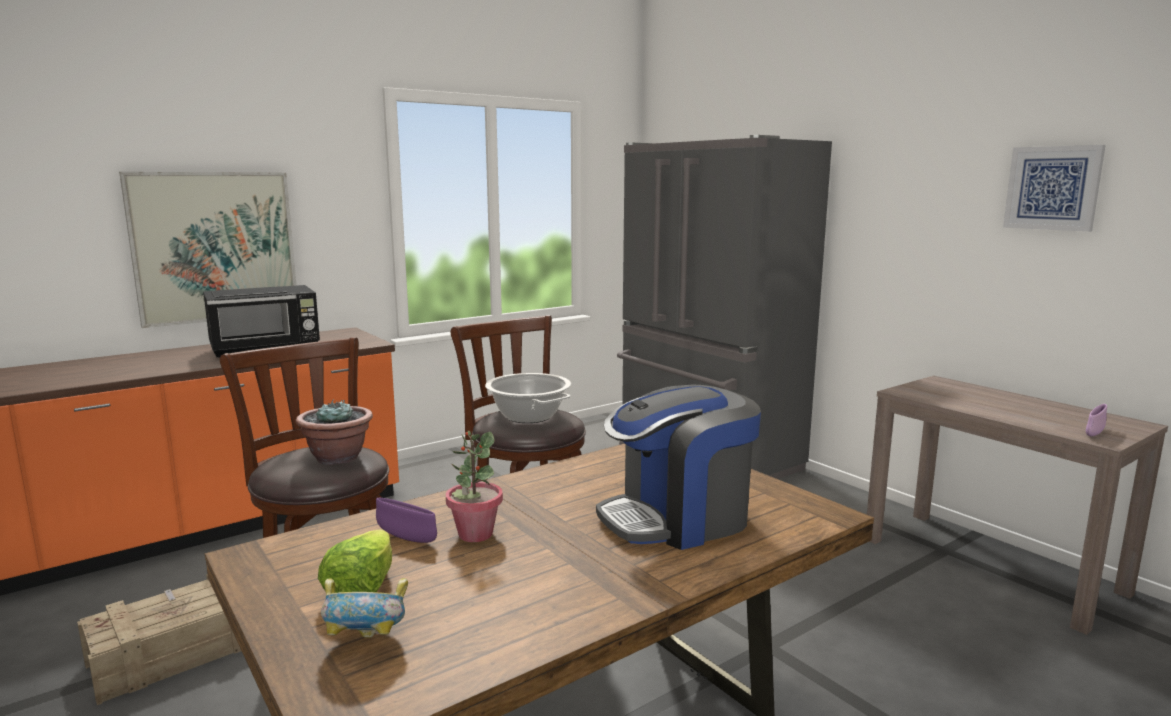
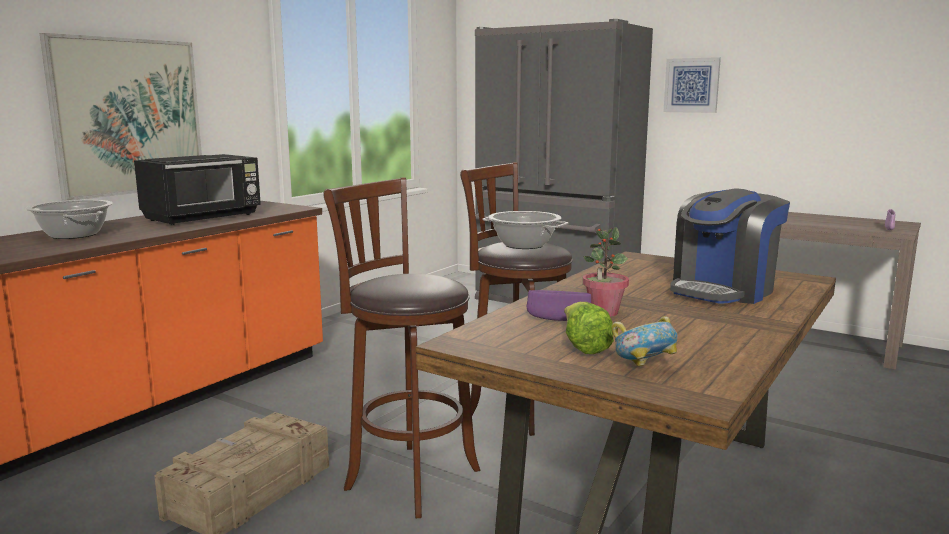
camera: 20 degrees left, 0 degrees up
(123, 364) = (73, 235): none -> cooking pot
(337, 458) = (425, 279): potted plant -> none
(1053, 188) = (833, 61): picture -> picture (691, 85)

